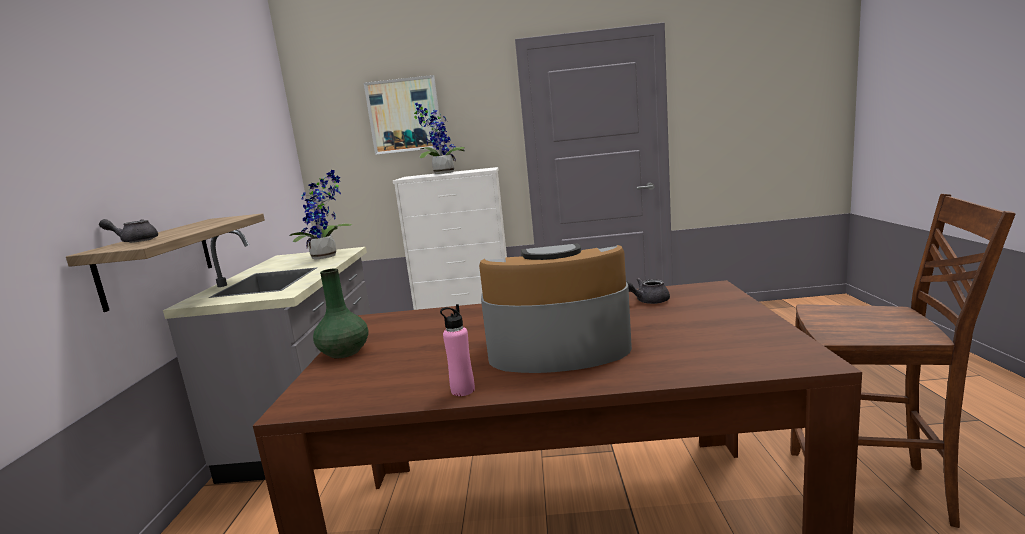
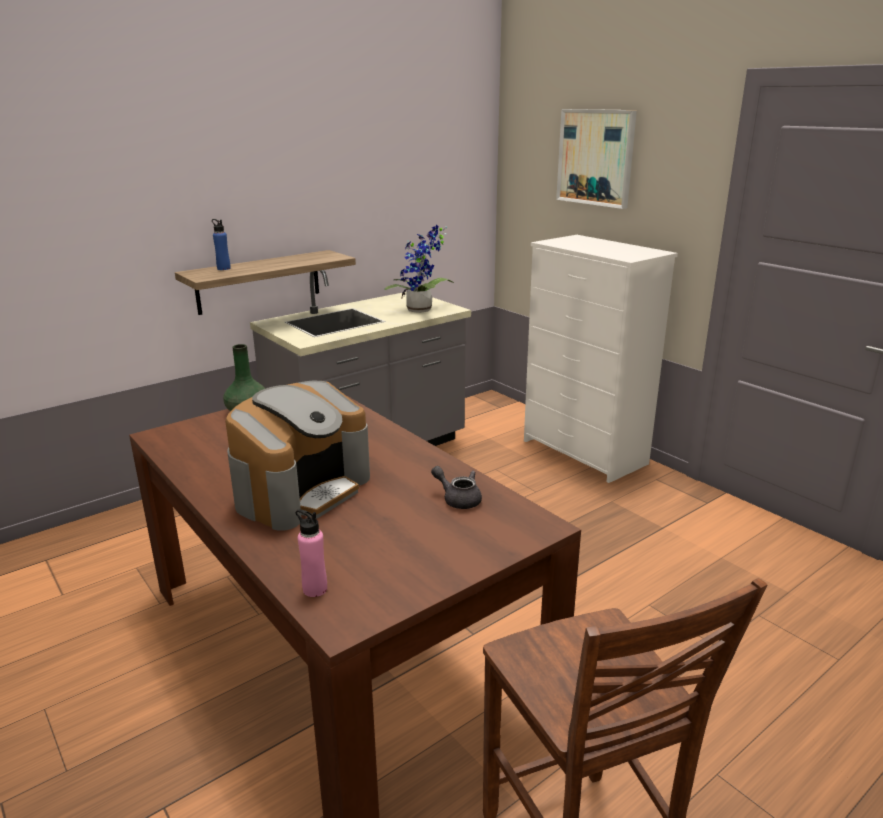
camera: 50 degrees right, 10 degrees up
(135, 241) = (223, 268): grey teapot -> blue bottle
(441, 173) = (597, 245): potted plant -> none
(462, 390) = (203, 480): pink bottle -> pink bottle (315, 589)
(557, 348) = (302, 490): coffee machine -> coffee machine turned 75 degrees clockwise

